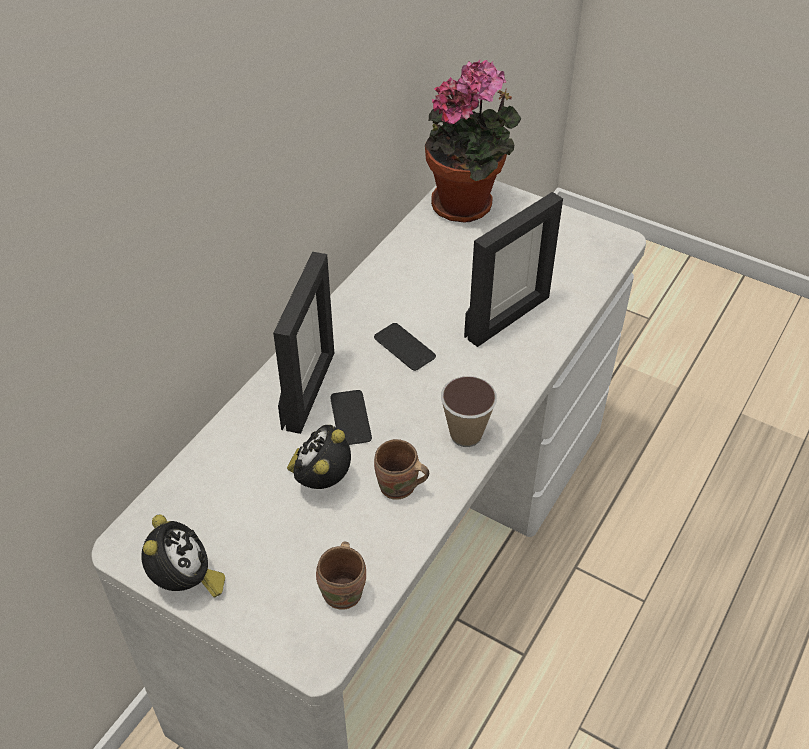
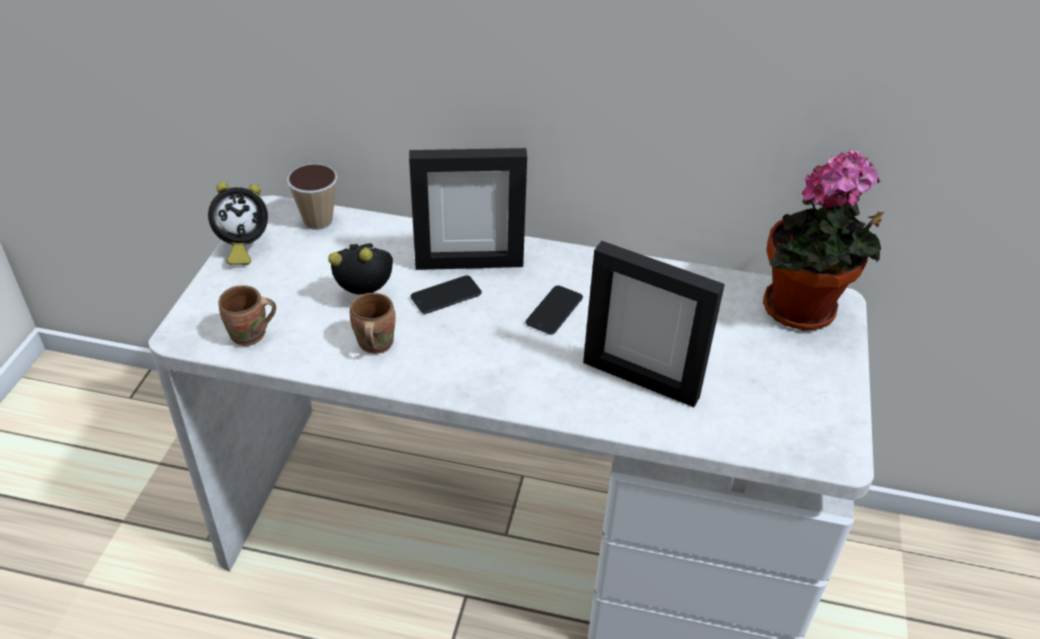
camera: 70 degrees right, 5 degrees down
(466, 434) = (457, 377): cup -> cup (318, 221)

